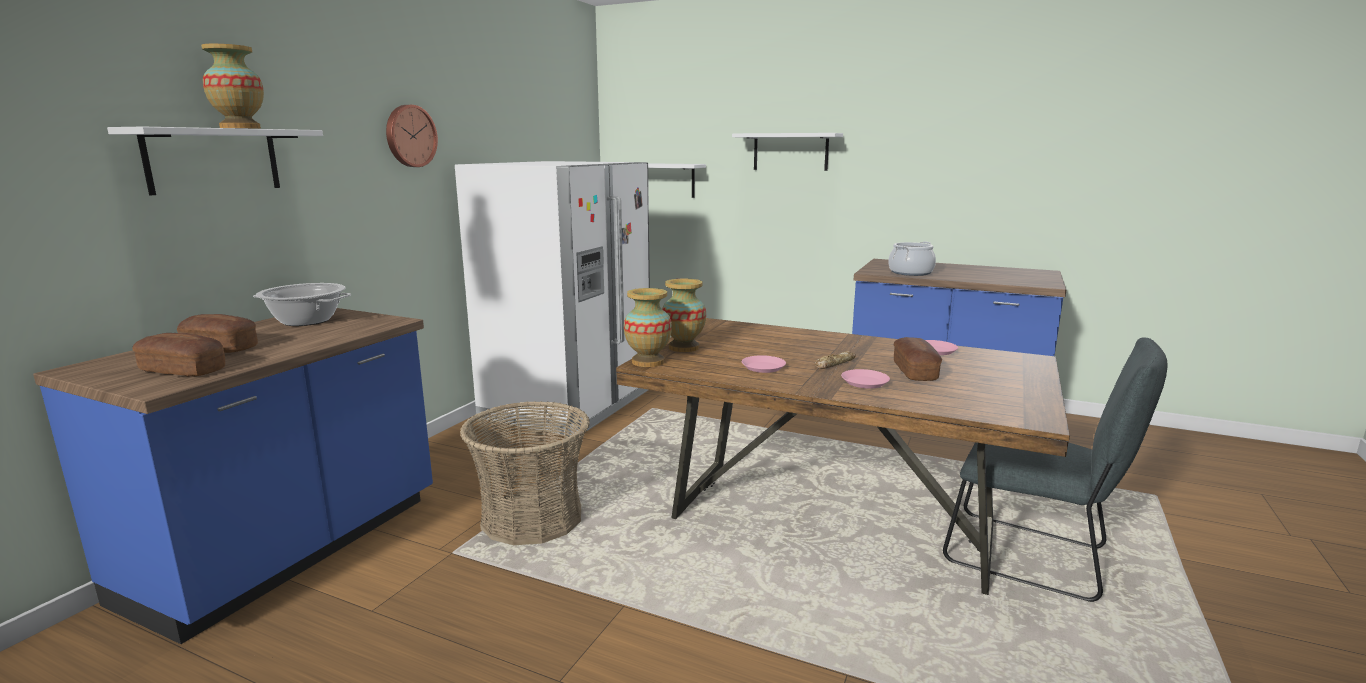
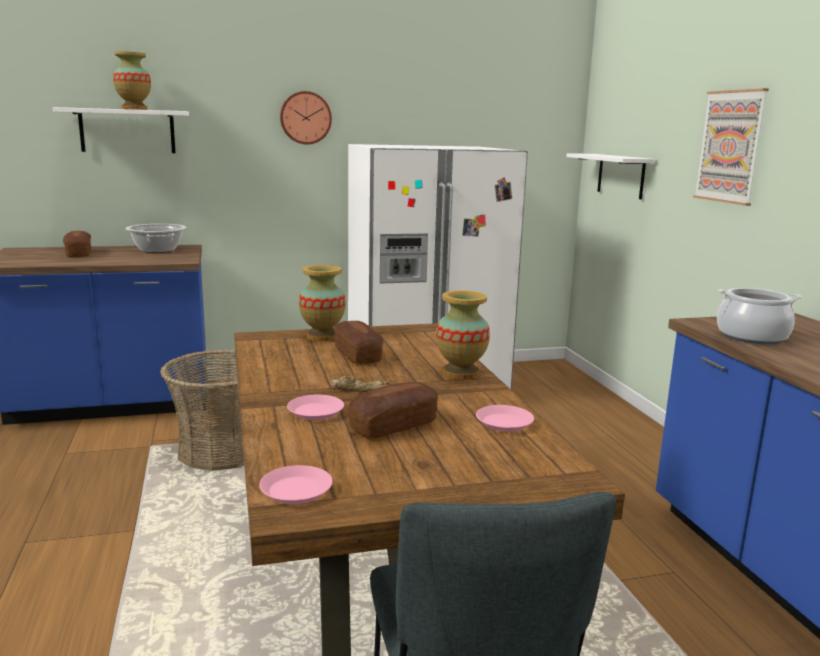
camera: 50 degrees right, 0 degrees up
(183, 370) = (28, 259): bread -> bread (357, 355)
(648, 362) = (261, 336): vase -> vase (460, 373)
(763, 367) = (304, 369): pink plate -> pink plate (296, 490)
(790, 151) = (730, 146): white shelf -> picture

